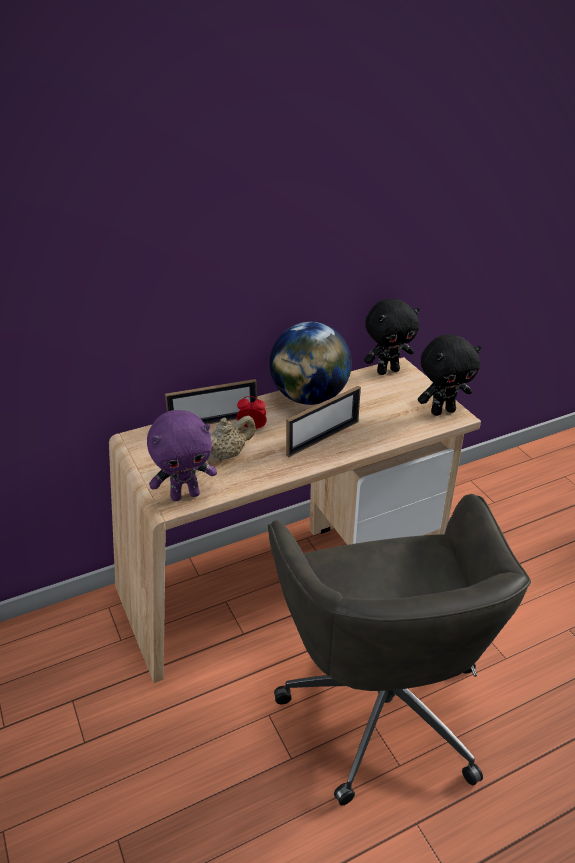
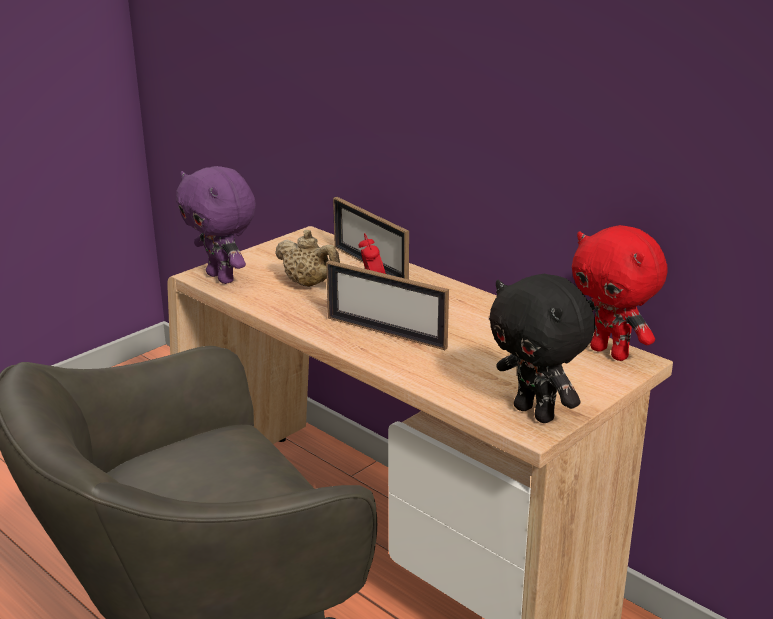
camera: 70 degrees right, 10 degrees down
(309, 398) = (476, 309): globe -> none
(387, 371) = (611, 353): black plush toy -> red plush toy

